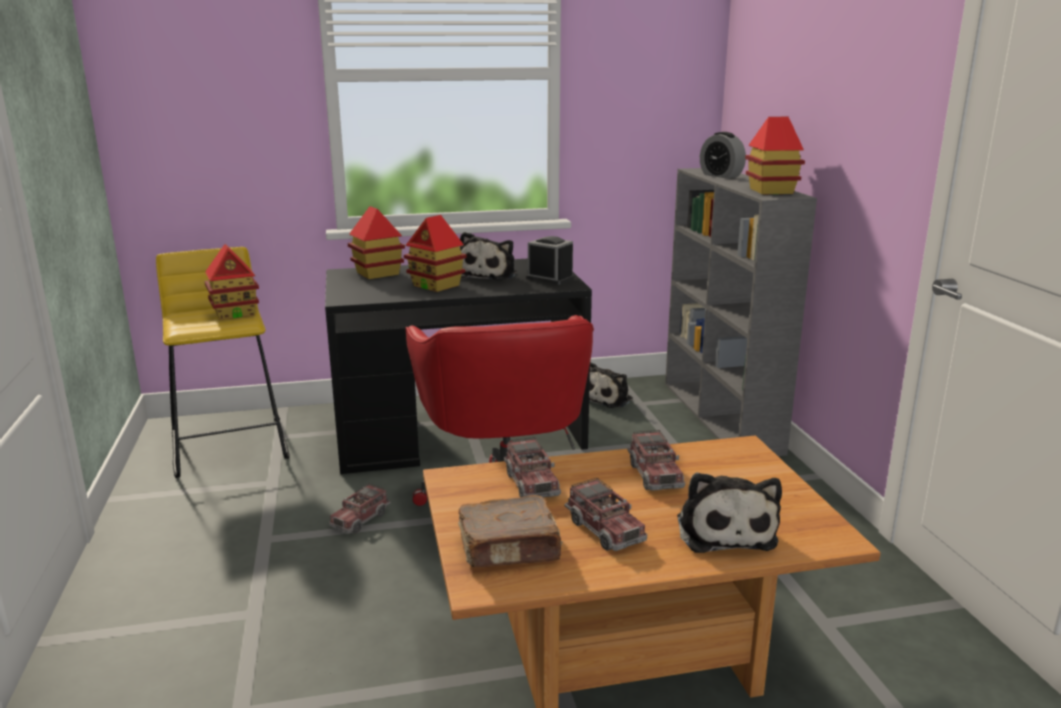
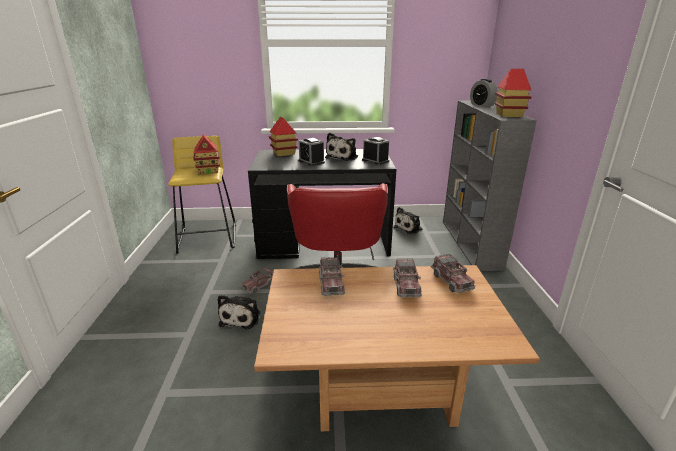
camera: 10 degrees right, 5 degrees up
(436, 285) = (311, 162): toy house -> alarm clock
(510, 549) = (303, 327): brown book -> none
(605, 529) = (364, 320): toy truck -> toy truck (451, 281)
(724, 530) = (438, 329): plush toy -> plush toy (241, 317)

